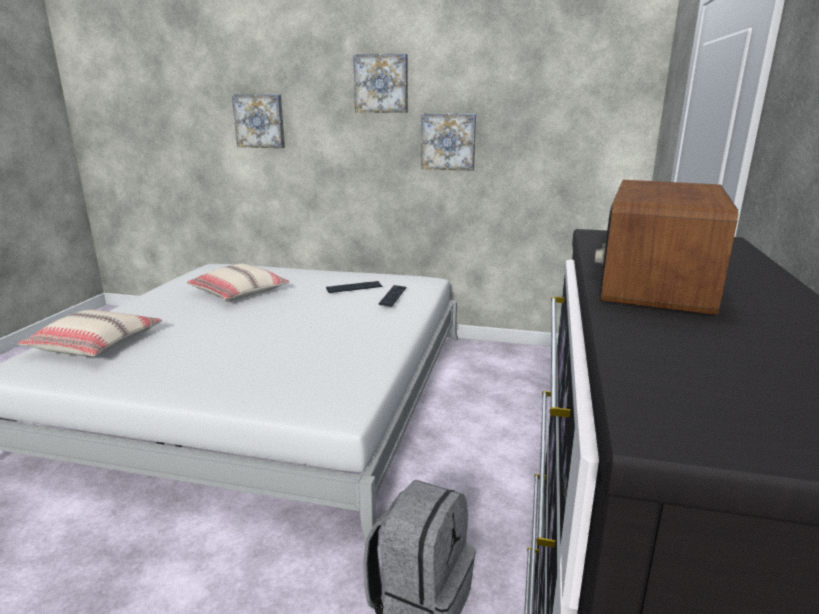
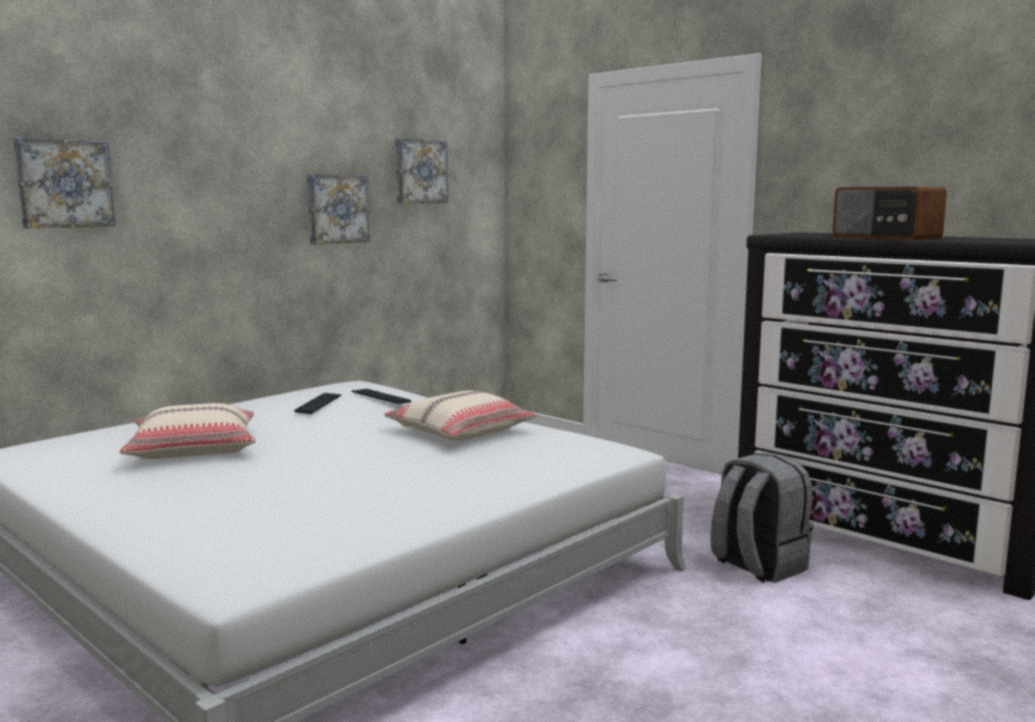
camera: 60 degrees left, 10 degrees down
(96, 344) = (235, 531): beige pillow -> beige pillow (461, 431)
(381, 83) = (255, 135): picture -> picture (420, 171)

